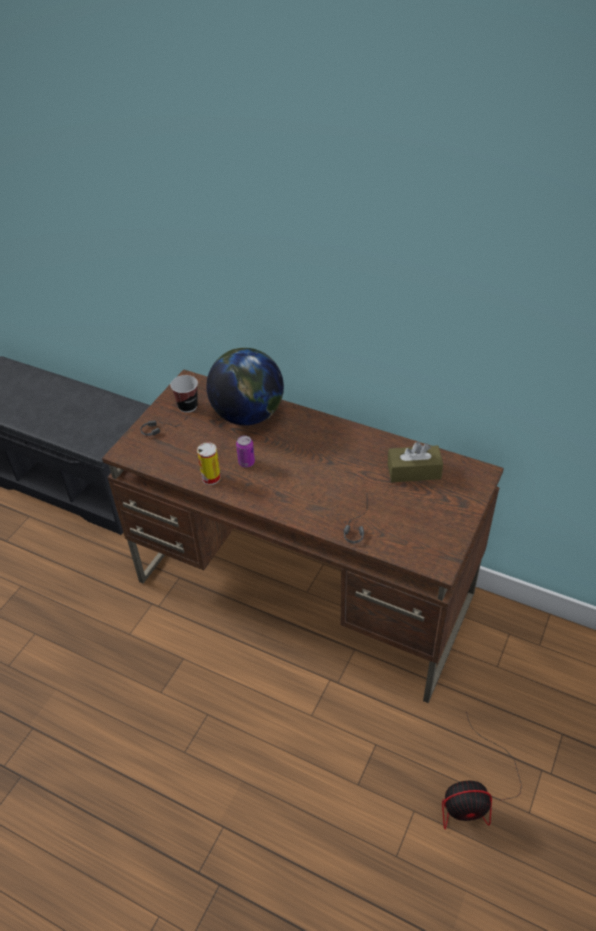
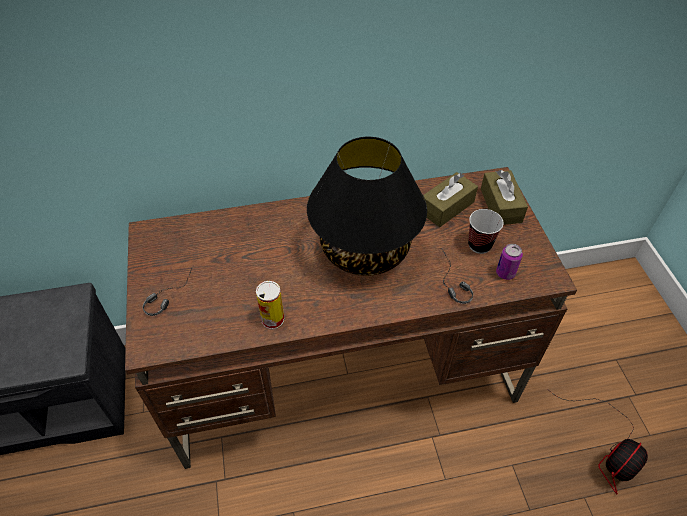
camera: 40 degrees left, 5 degrees up
(187, 406) = (172, 258): cup -> cup (479, 245)
(246, 462) = (293, 283): can -> can (505, 273)
(248, 415) = (247, 235): globe -> none
(318, 467) = (364, 249): none -> black table lamp
(461, 493) = (501, 205): none -> brown tissue box

